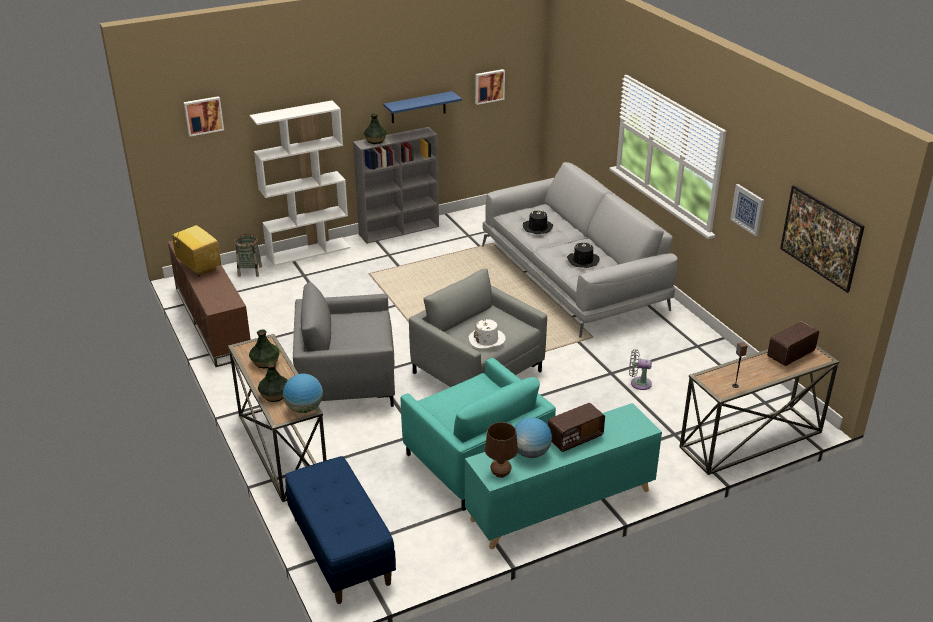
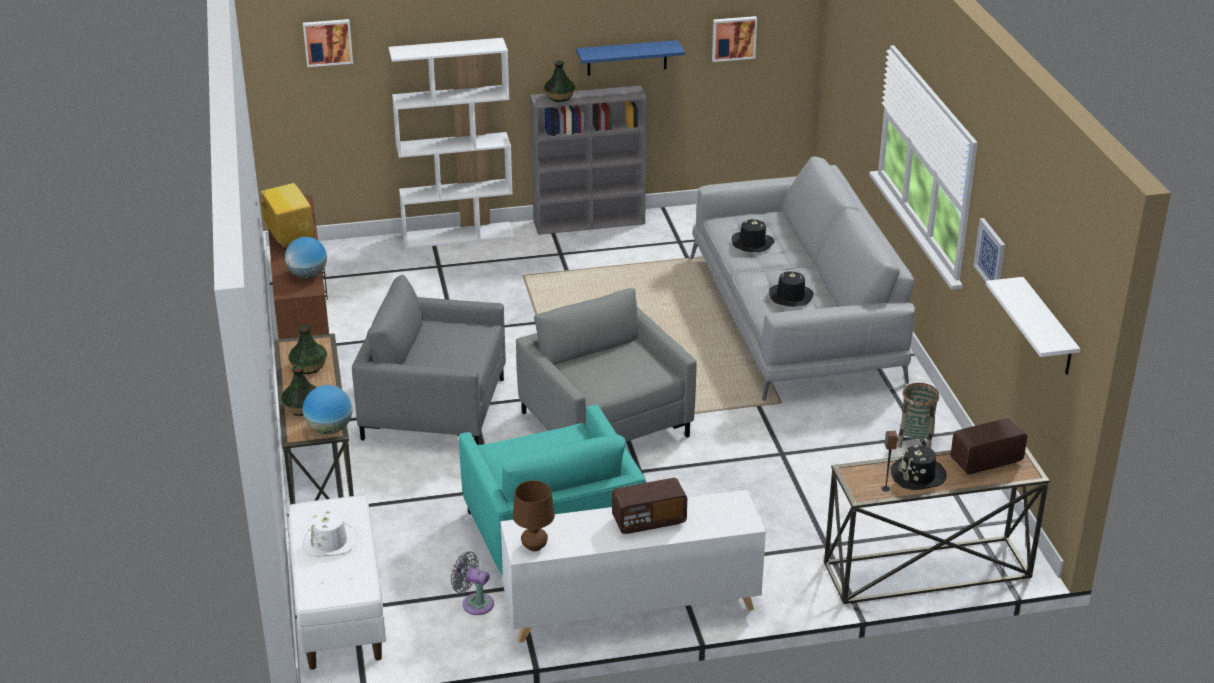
camera: 15 degrees right, 0 degrees up
(249, 271) = (373, 251): basket -> basket (915, 440)
(340, 550) = (339, 610): blue bench -> white bench
(487, 339) = (606, 381): white hat -> white hat (330, 542)
(531, 453) = (584, 529): globe -> globe (308, 275)
(560, 505) = (630, 607): turquoise cabinet -> white cabinet
(638, 383) = (812, 472): grey fan -> grey fan (475, 603)
(751, 372) = (918, 475): none -> black hat
(817, 253) = (1048, 328): picture -> white shelf

